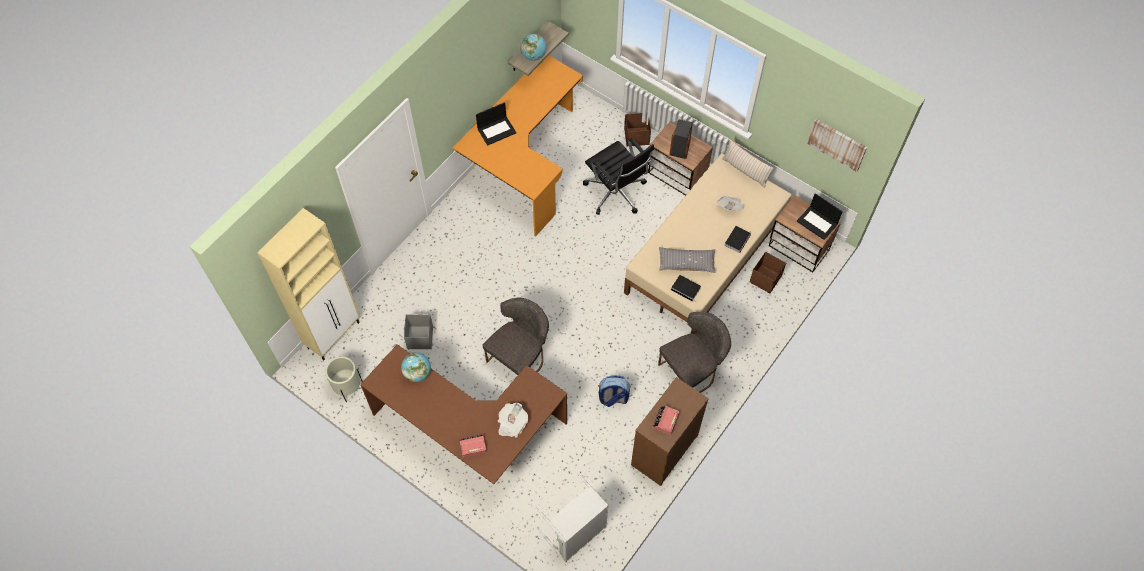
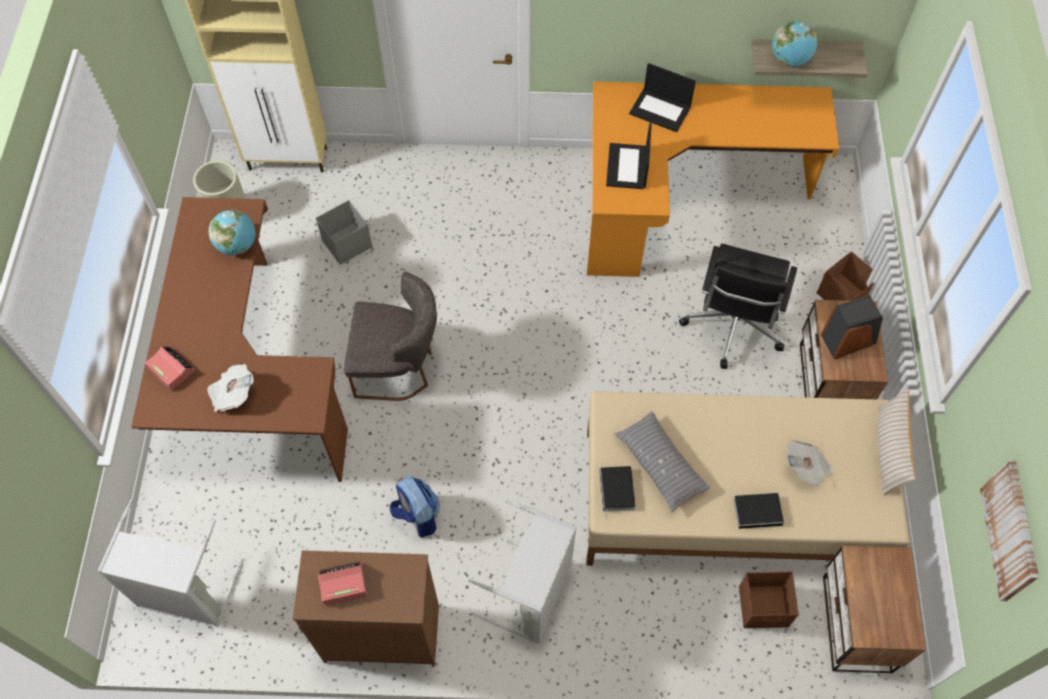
camera: 55 degrees right, 0 degrees up
(692, 370) = (533, 595): grey chair -> grey laundry basket
(817, 222) = (891, 613): laptop -> laptop (627, 167)

